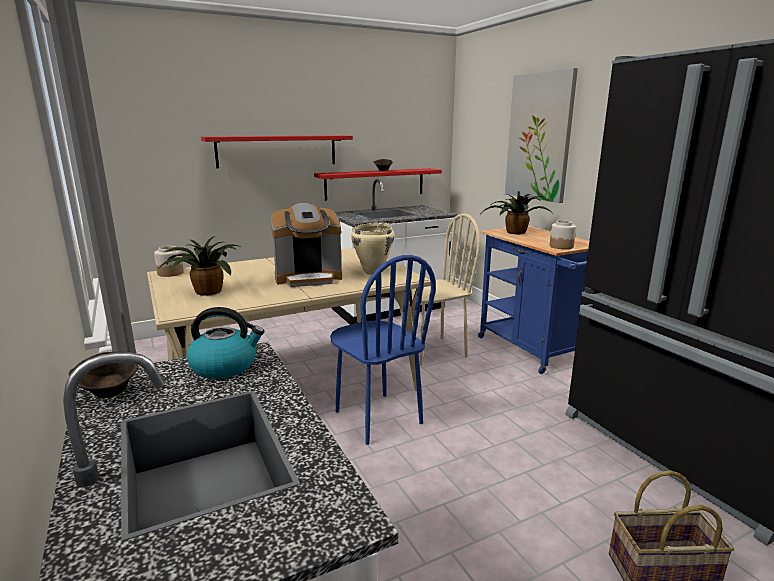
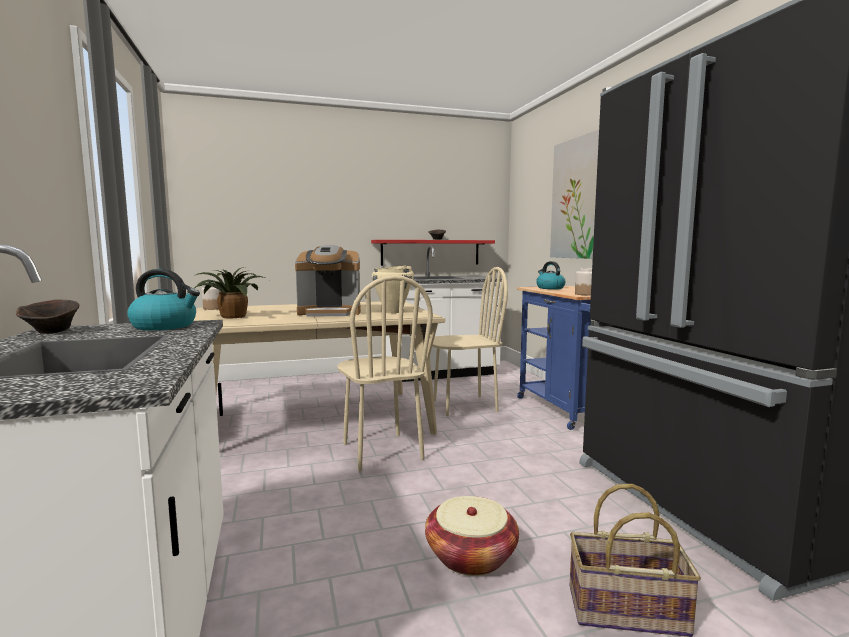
camera: 10 degrees right, 10 degrees down
(277, 151) = (337, 218): red shelf -> none
(377, 417) = (381, 451): blue chair -> beige chair
(513, 533) = (471, 556): none -> basket
(514, 232) = (549, 288): potted plant -> kettle

